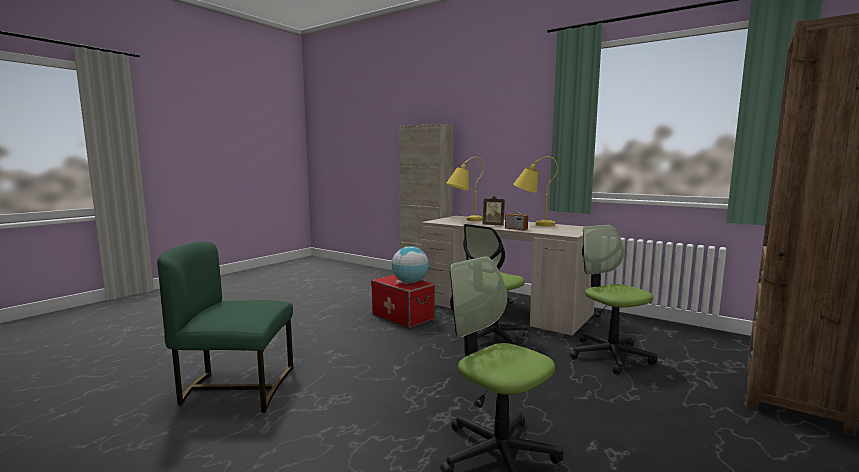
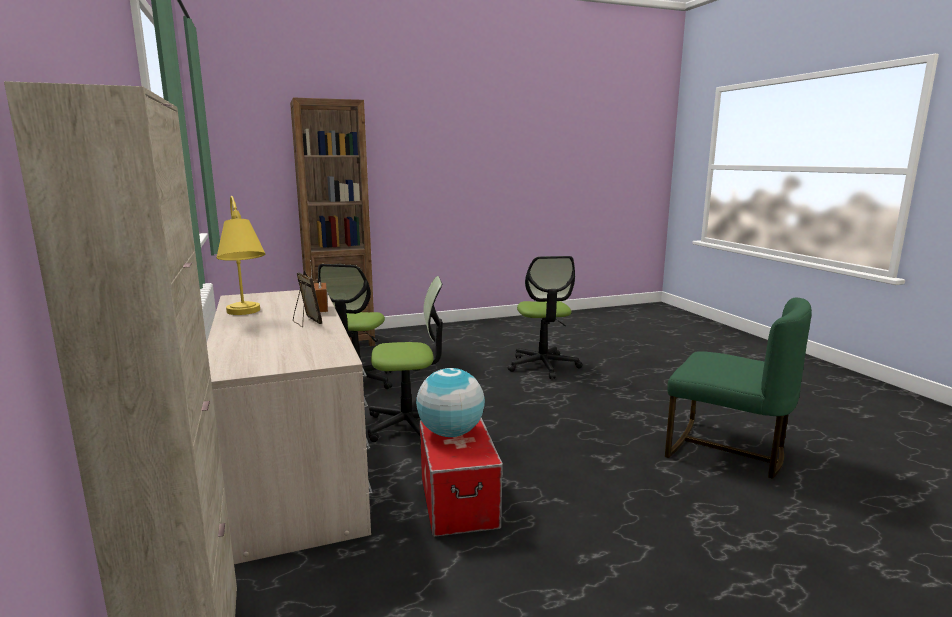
camera: 145 degrees left, 5 degrees up
(464, 220) = (281, 349): yellow table lamp -> none

